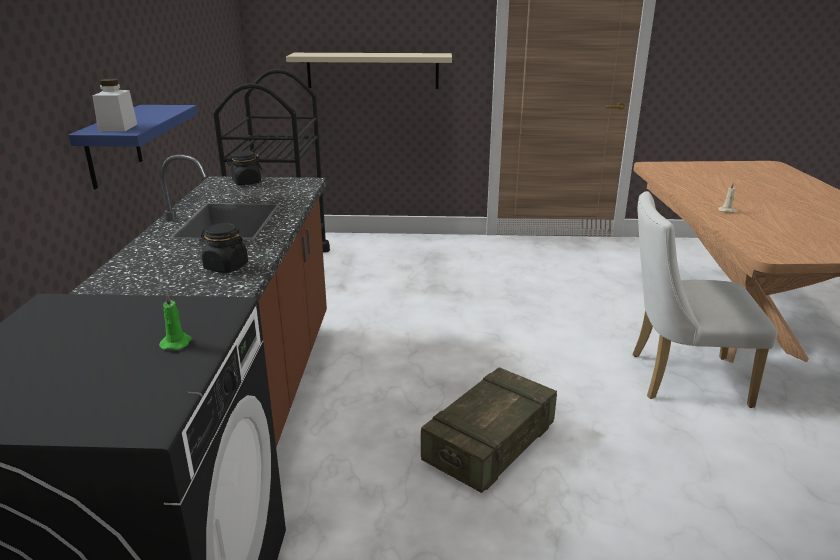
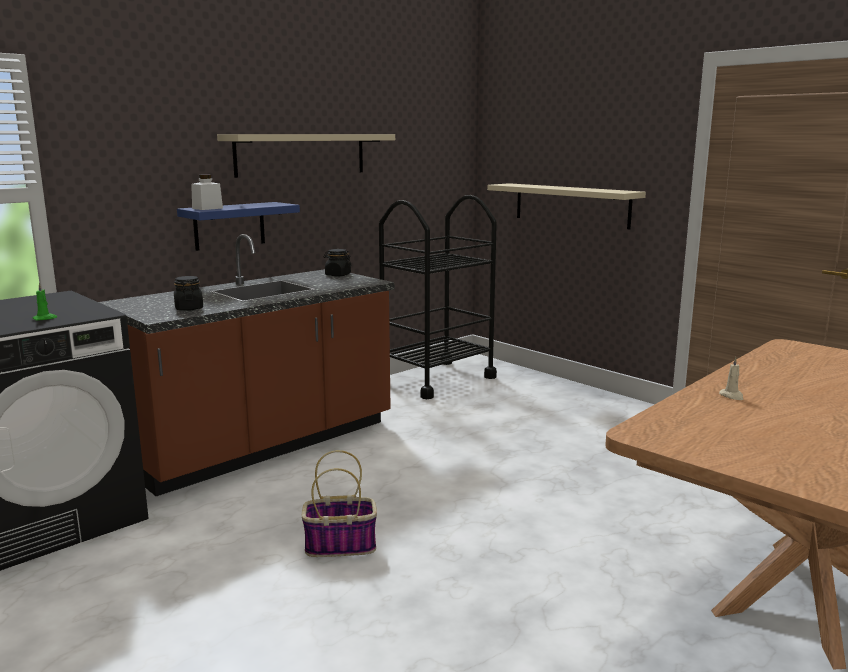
camera: 45 degrees right, 10 degrees down
(147, 37) = (301, 154): none -> beige shelf
(490, 445) = (341, 545): crate -> basket
(678, 378) = (613, 594): white chair -> none

